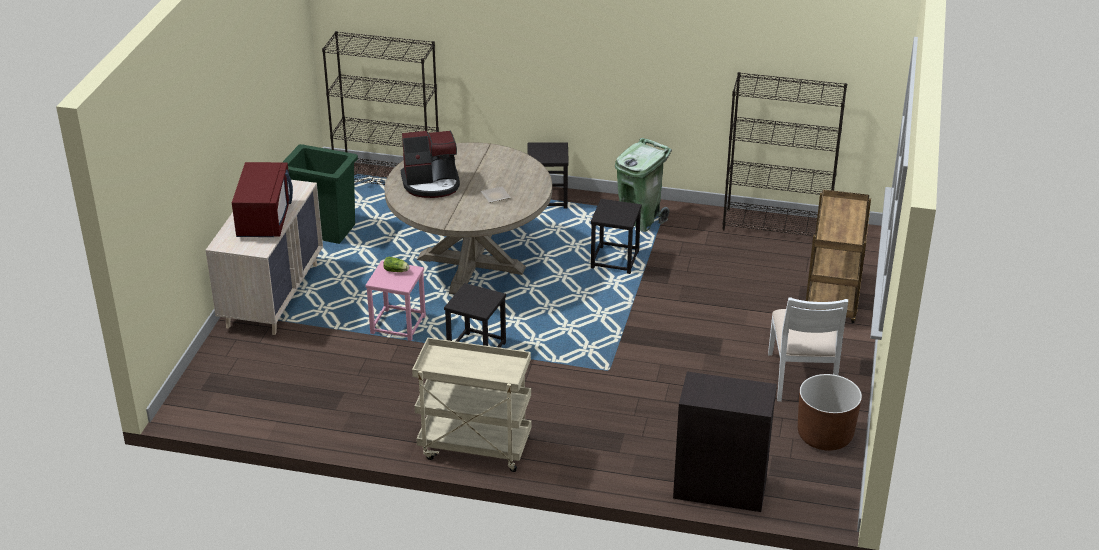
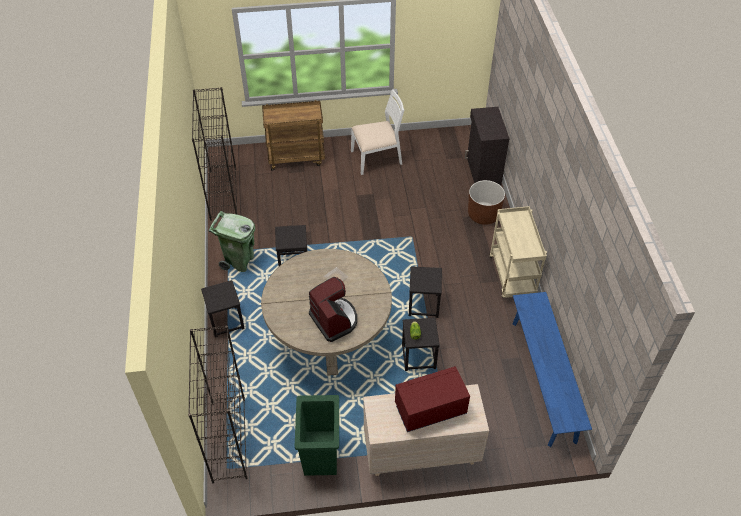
camera: 110 degrees left, 15 degrees up
(286, 419) = (543, 380): none -> blue bench
(398, 325) = (419, 357): pink stool -> black stool
(825, 435) = (420, 143): brown planter -> brown planter (483, 214)

